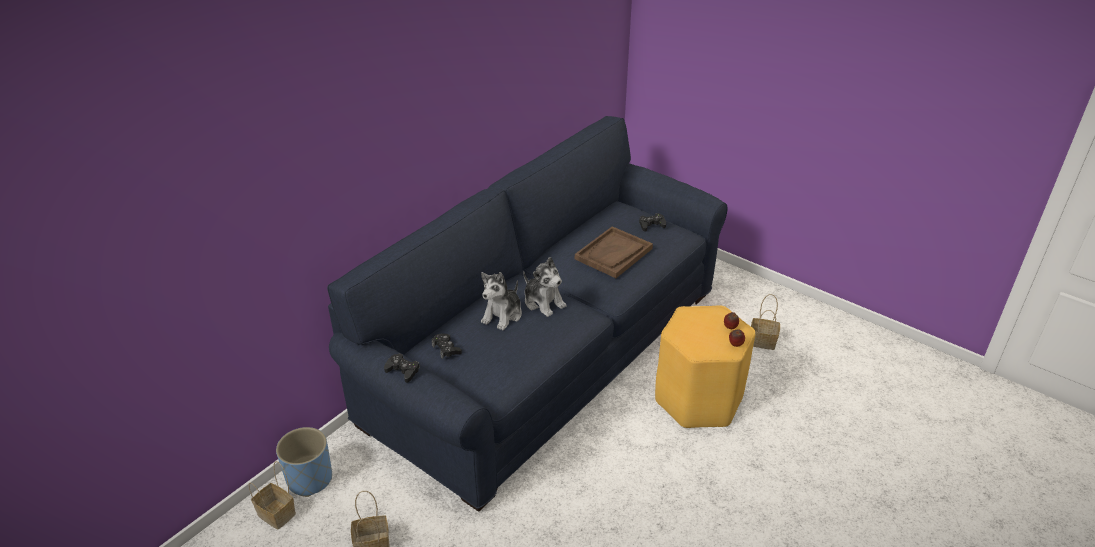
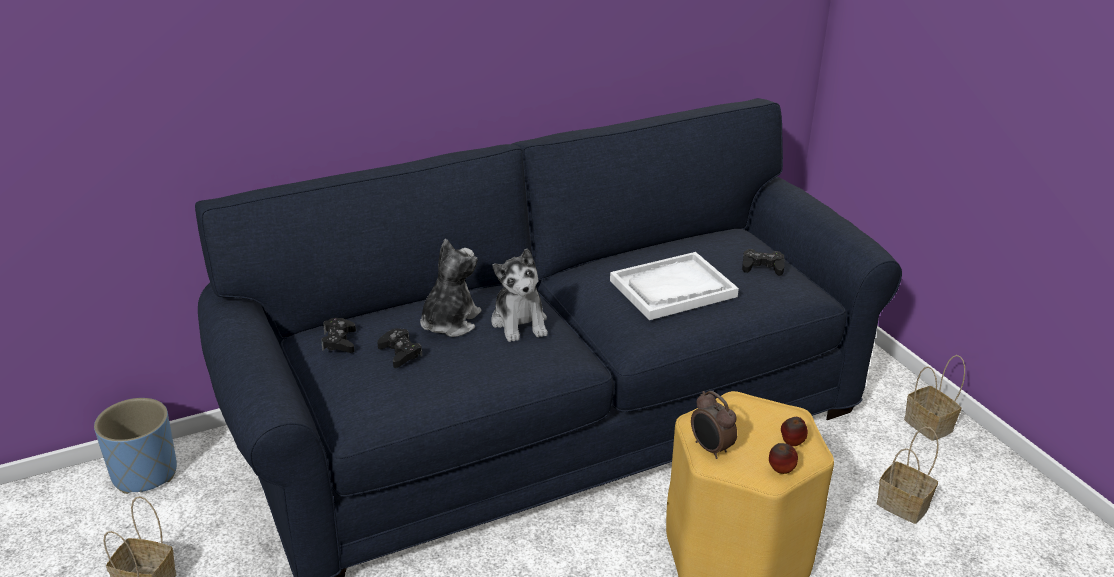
camera: 25 degrees right, 5 degrees down
(278, 514) = (76, 501): basket -> basket (930, 426)
(403, 371) = (238, 343): black game controller -> black game controller (400, 353)
(502, 315) = (449, 322): plush toy -> plush toy turned 150 degrees clockwise
(613, 254) = (672, 289): brown tray -> white tray
(692, 345) = (710, 449): none -> alarm clock

